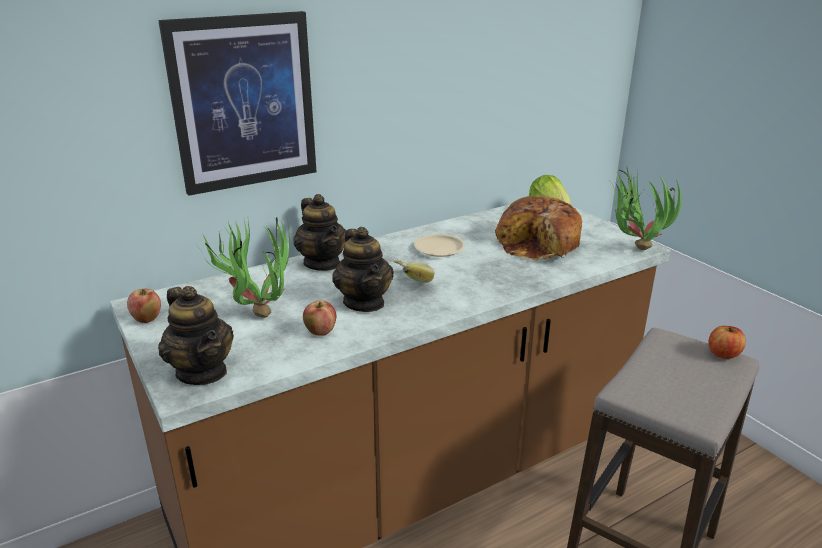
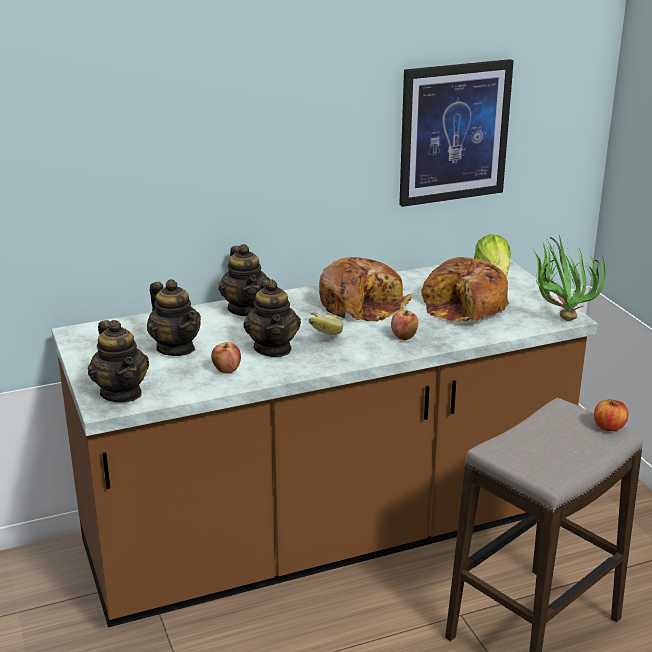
camera: 10 degrees right, 0 degrees up
(147, 319) = (81, 347): apple -> apple (404, 337)
(244, 103) = (181, 158): picture -> picture (454, 132)
(257, 311) = (176, 348): potted plant -> teapot
(439, 249) = (362, 303): beige plate -> bread

